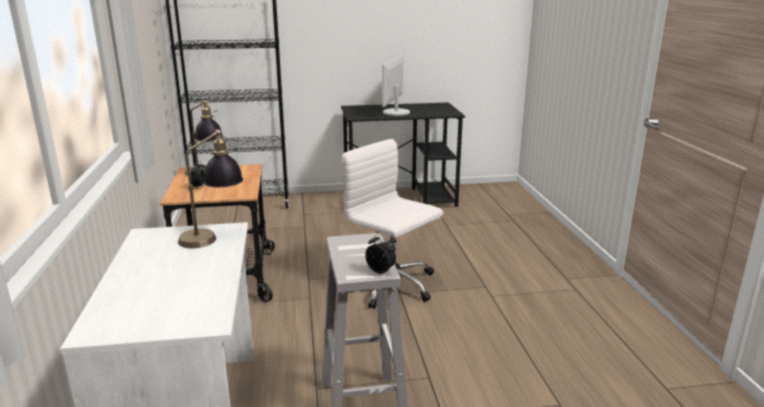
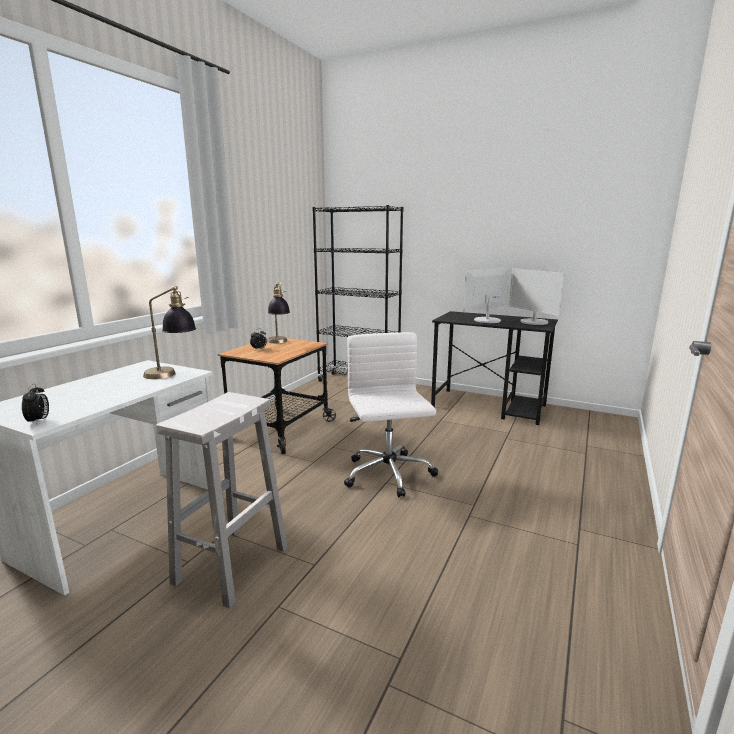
camera: 35 degrees right, 5 degrees down
(381, 271) = (200, 426): alarm clock -> alarm clock (39, 421)
(436, 108) = (533, 322): none -> monitor

